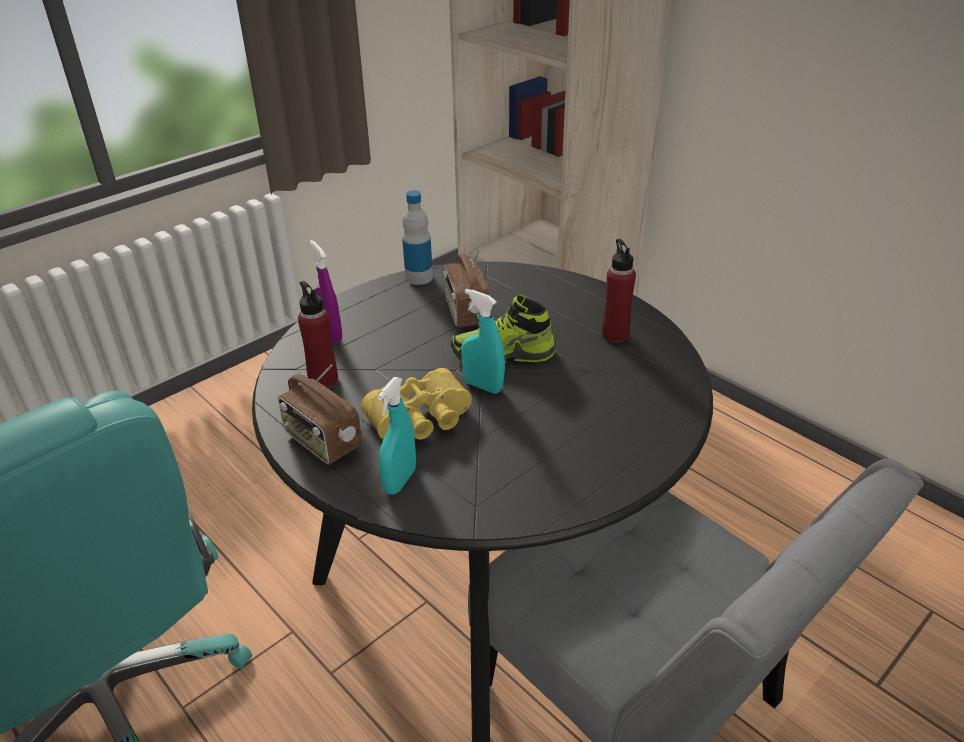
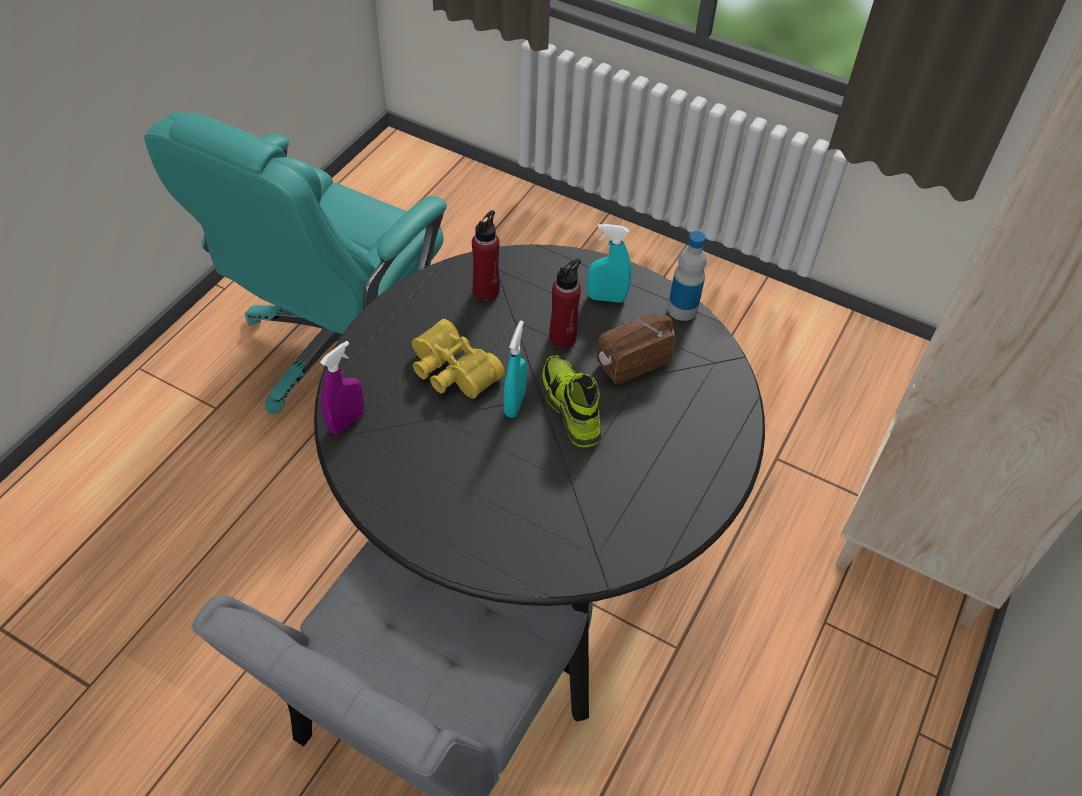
camera: 70 degrees right, 15 degrees up
(322, 442) = (405, 316): radio -> none
(330, 334) = (555, 275): purple spray bottle -> purple spray bottle (346, 421)
(400, 481) = (372, 378): turquoise spray bottle -> turquoise spray bottle (606, 298)
(615, 334) = (645, 497): red bottle -> red bottle (563, 337)

